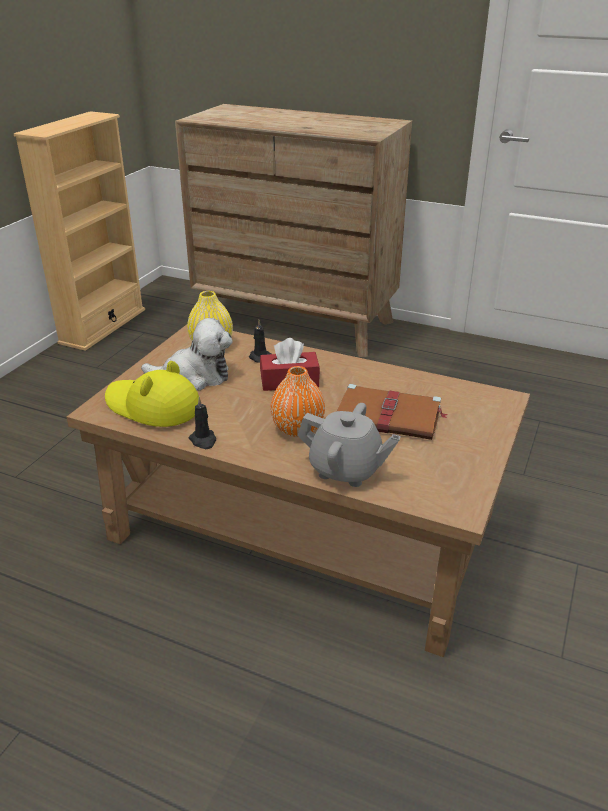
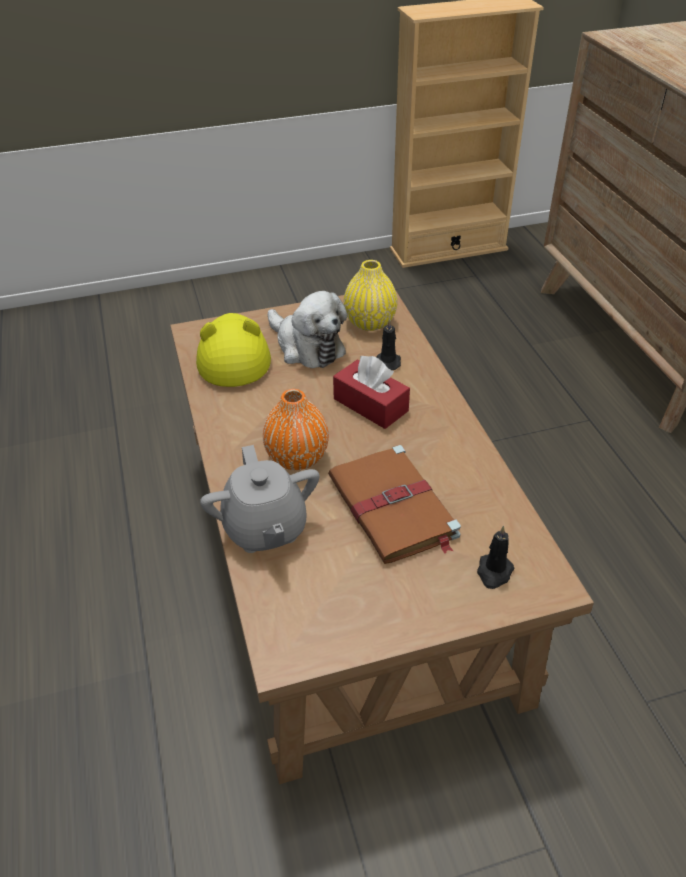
camera: 50 degrees right, 10 degrees up
(203, 441) = (215, 414): black candle -> black candle (494, 572)

